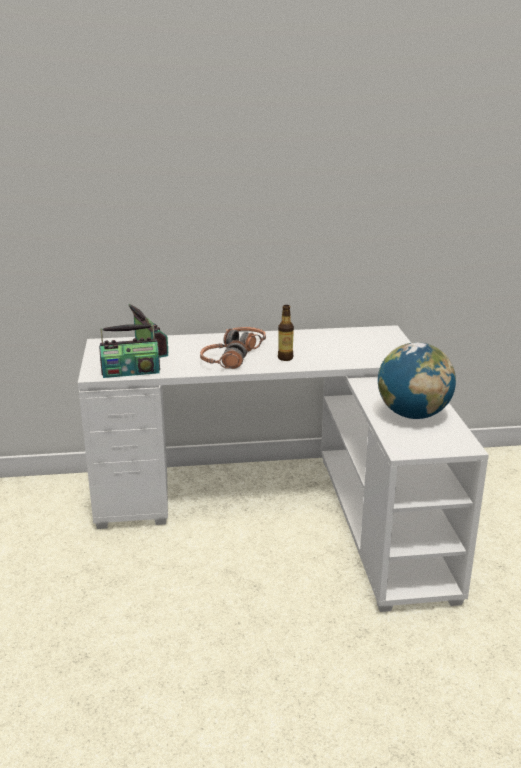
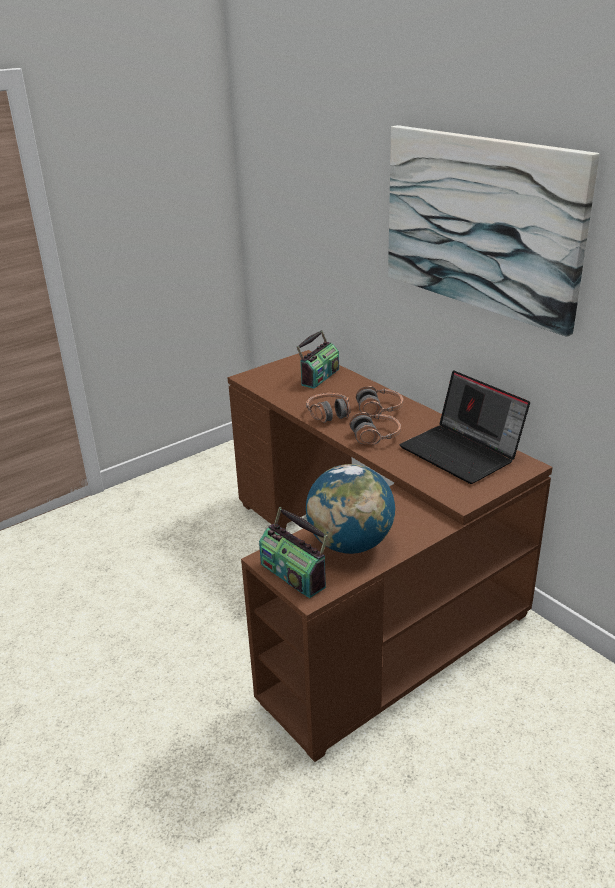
camera: 60 degrees right, 5 degrees up
(130, 371) = (267, 386): radio -> radio (294, 574)
(285, 358) = (375, 436): bottle -> headphones
(288, 507) = (366, 585): white desk -> brown desk
(307, 153) = (480, 223): none -> picture
(348, 341) = (462, 453): none -> laptop

